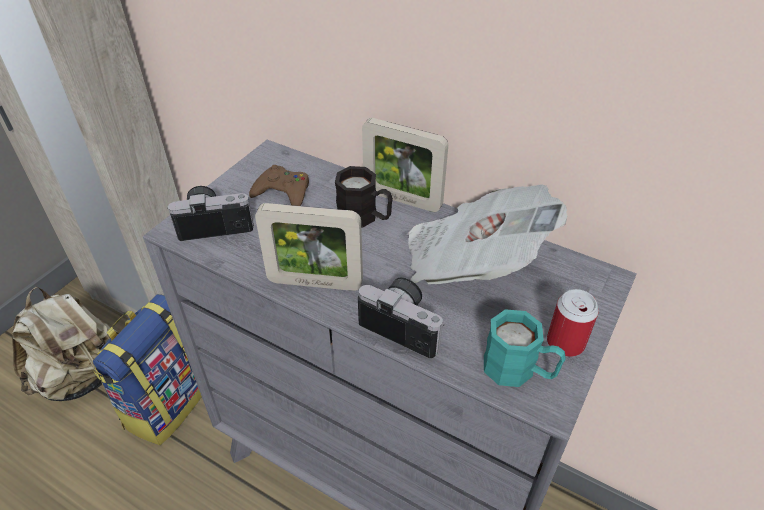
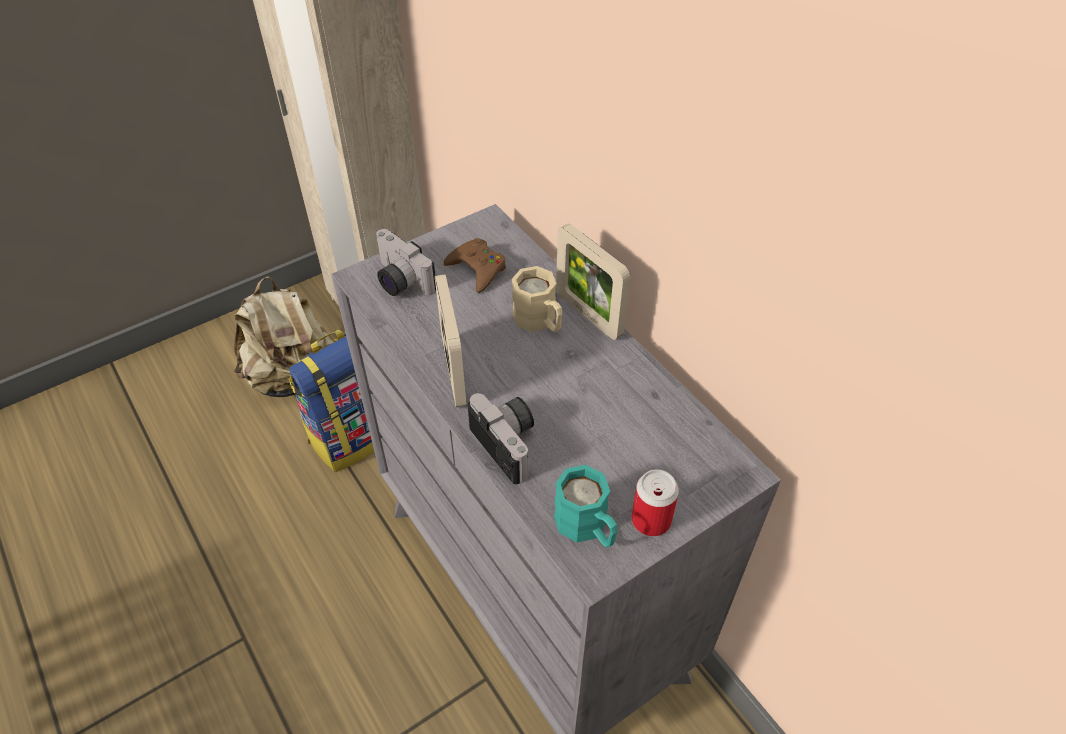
camera: 25 degrees right, 5 degrees up
(215, 223) = (399, 281): camera -> camera turned 150 degrees counterclockwise
(315, 283) = (454, 373): picture frame -> picture frame turned 135 degrees counterclockwise
(365, 217) = (539, 322): black mug -> beige mug
(472, 262) = (615, 405): newspaper -> none

